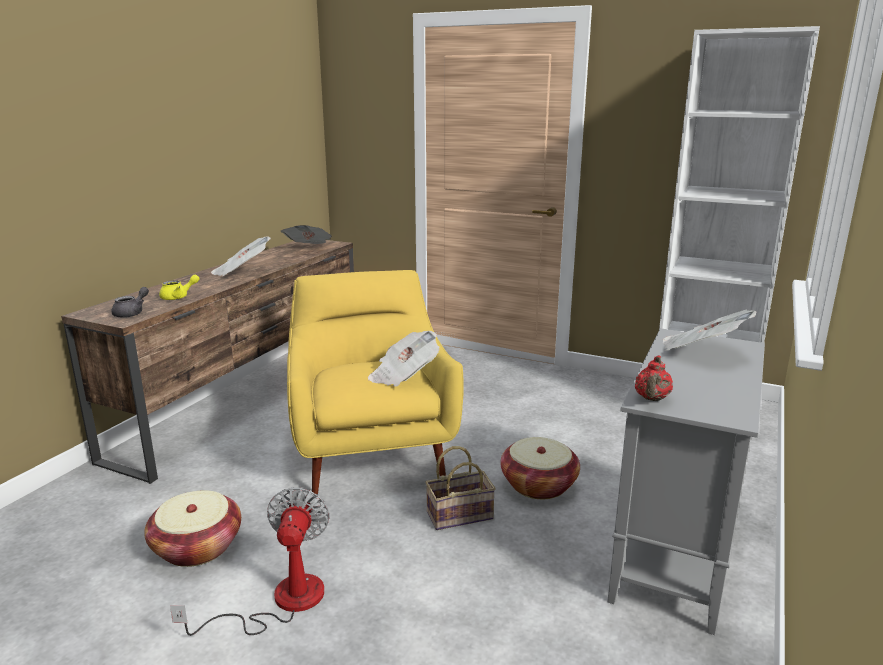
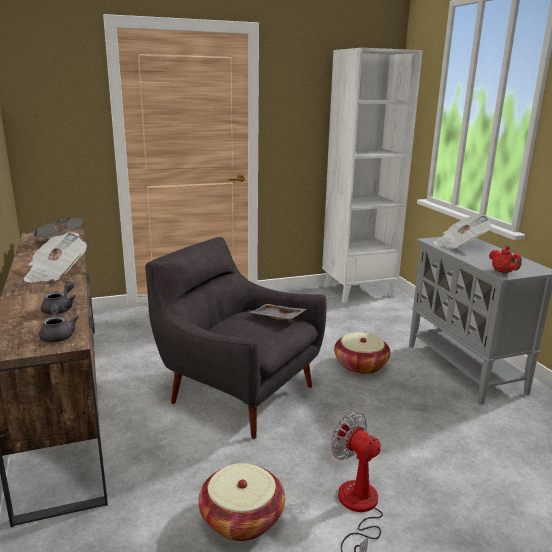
camera: 45 degrees left, 0 degrees up
(178, 297) = (60, 308): yellow teapot -> grey teapot
(371, 451) = (237, 392): yellow armchair -> grey armchair
(403, 376) = (277, 318): newspaper -> grey tray
(460, 514) = (354, 401): basket -> none

